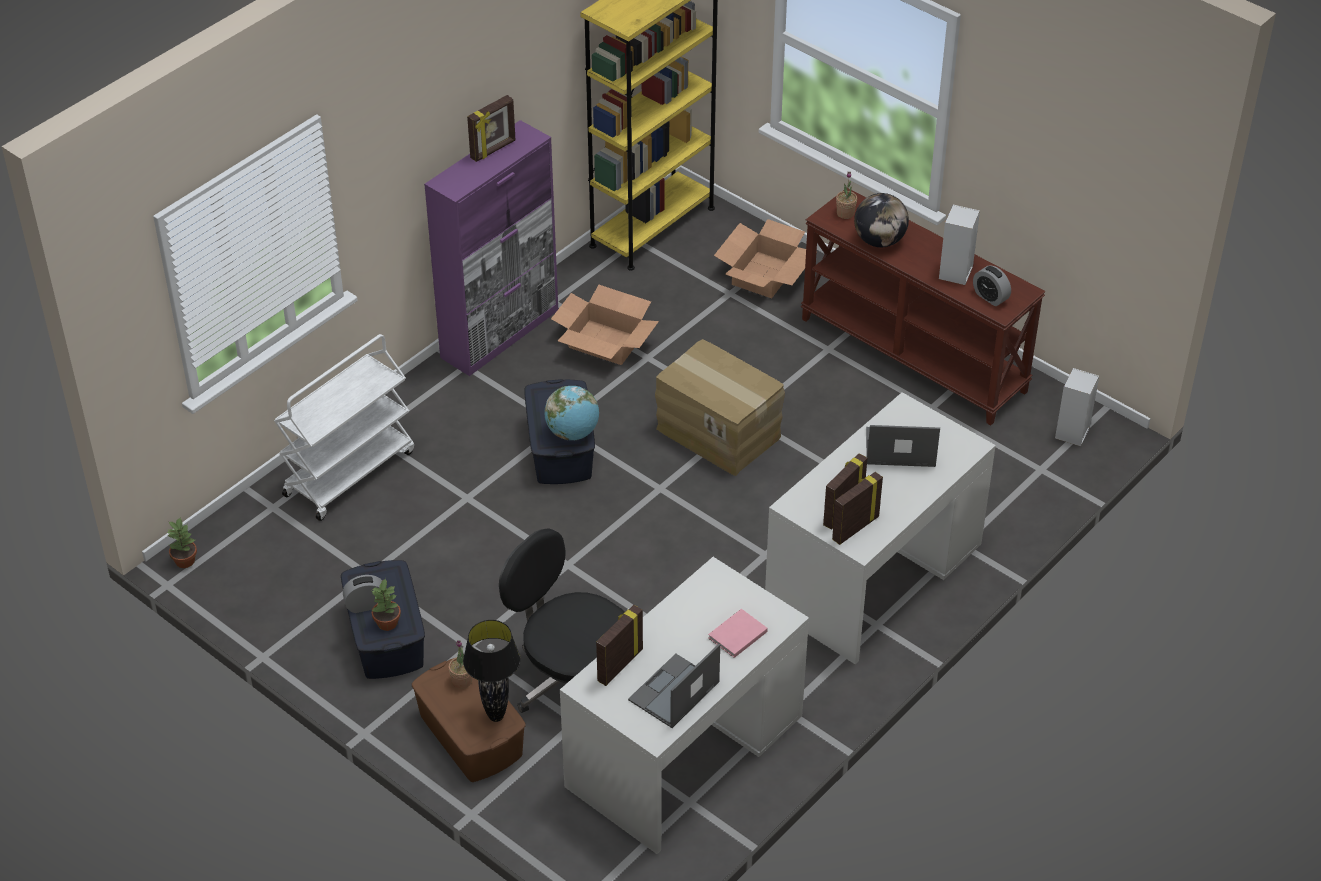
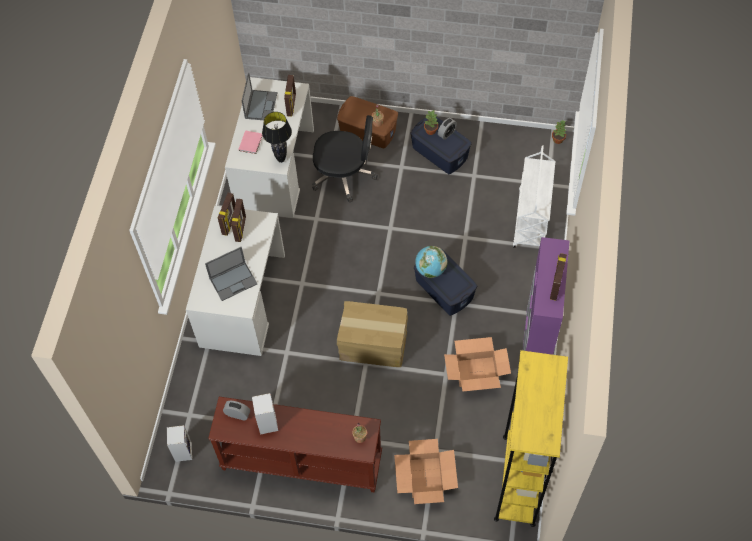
camera: 150 degrees right, 15 degrees up
(496, 716) = (351, 116): black table lamp -> black table lamp (281, 160)
(879, 241) = (326, 425): globe -> none

